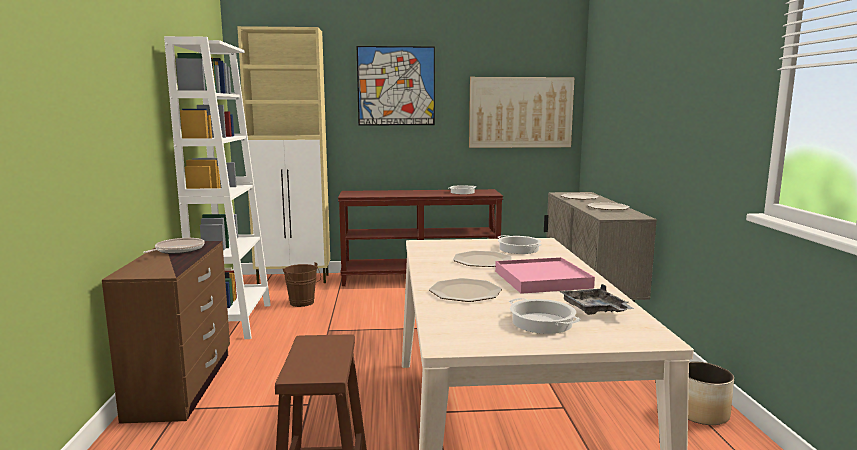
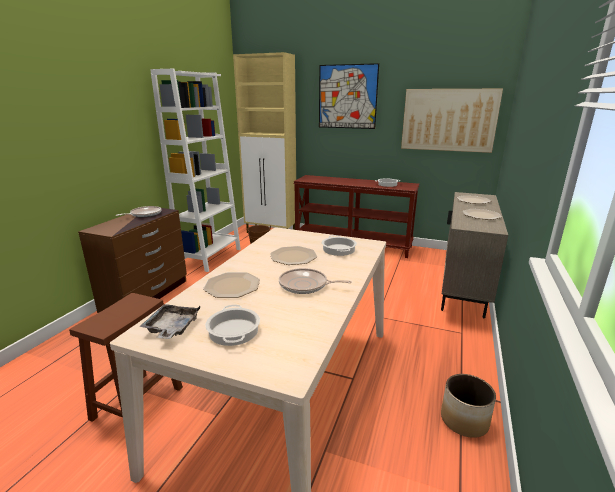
camera: 25 degrees right, 10 degrees up
(542, 279) = (306, 285): pink tray -> frying pan
(594, 310) = (292, 328): grey tray -> grey tray (172, 328)

